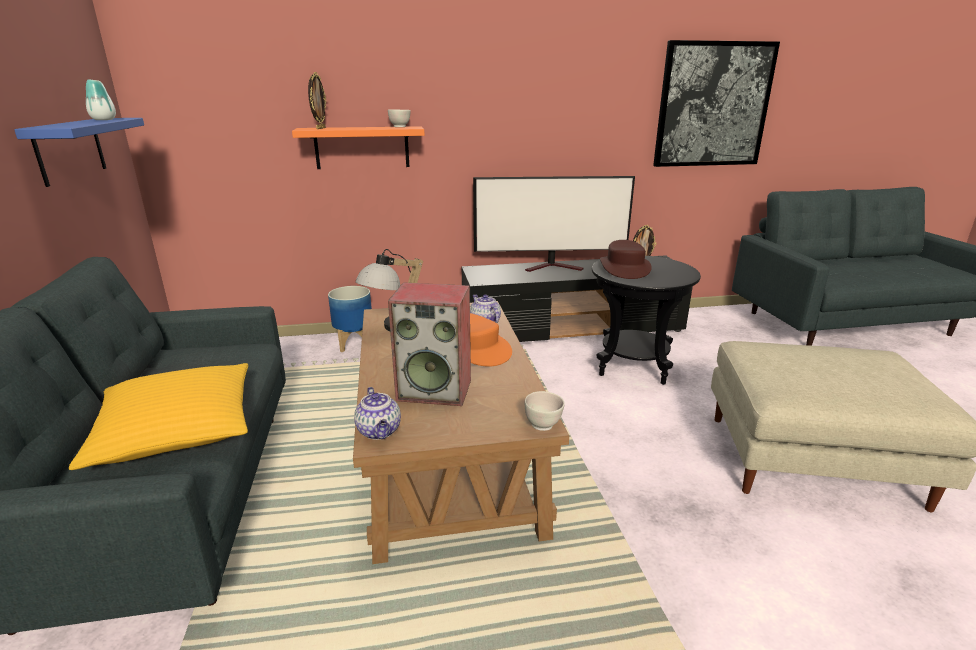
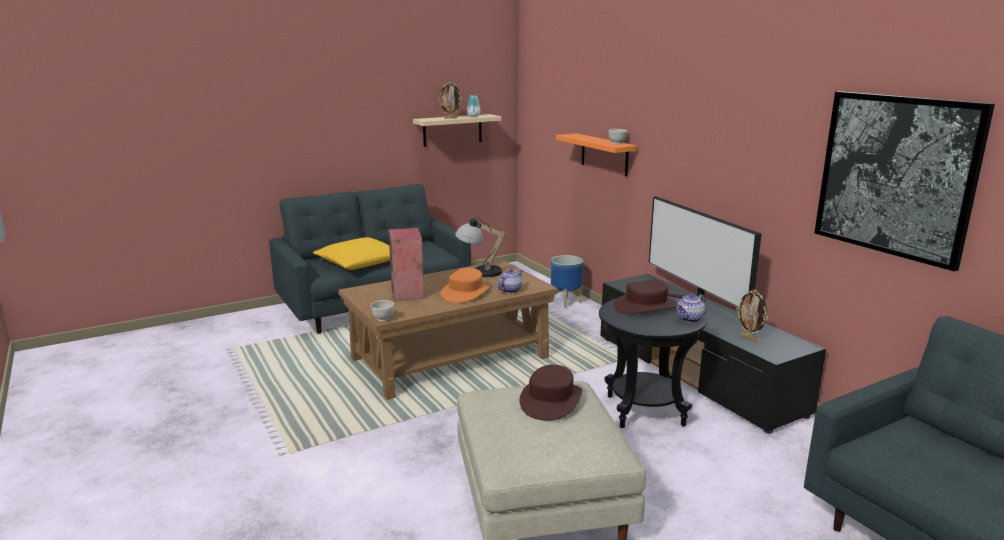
camera: 70 degrees right, 5 degrees down
(70, 150) = (452, 130): blue shelf -> beige shelf
(320, 128) = (576, 136): picture frame -> picture frame (450, 118)
(379, 431) = (361, 289): teapot -> teapot (689, 319)
(797, 359) = (550, 400): none -> brown hat

